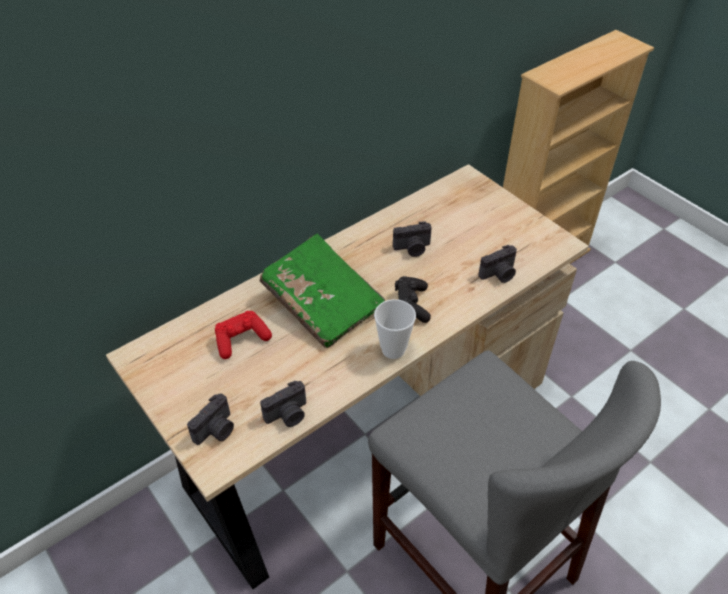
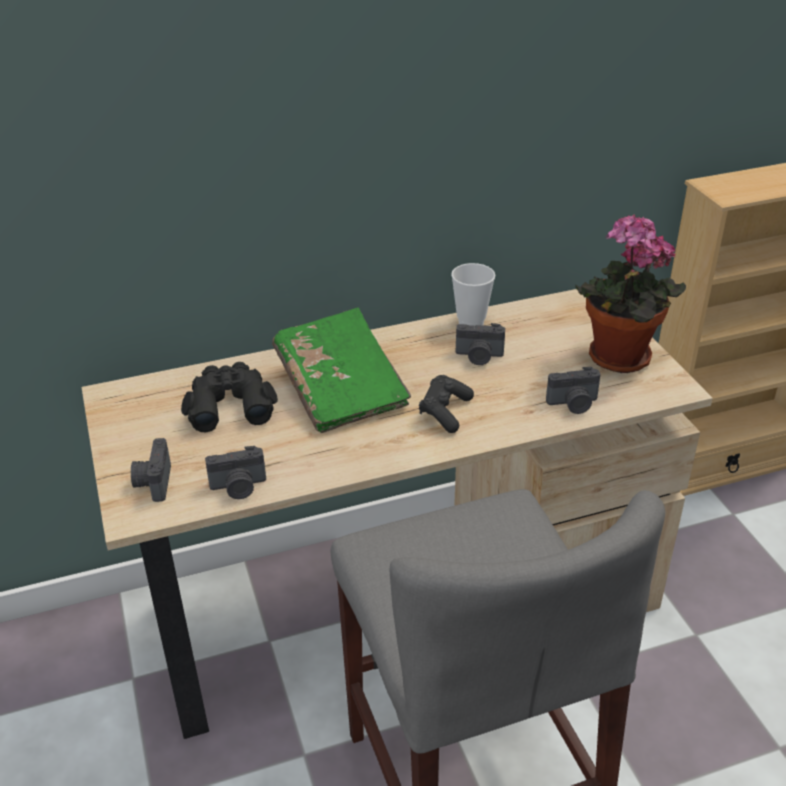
camera: 20 degrees right, 10 degrees down
(216, 430) = (153, 483): camera -> camera turned 120 degrees clockwise
(241, 340) = (229, 404): red game controller -> black binoculars
(393, 349) = (396, 452): cup -> cup (471, 323)
(511, 229) = (616, 360): none -> potted plant

